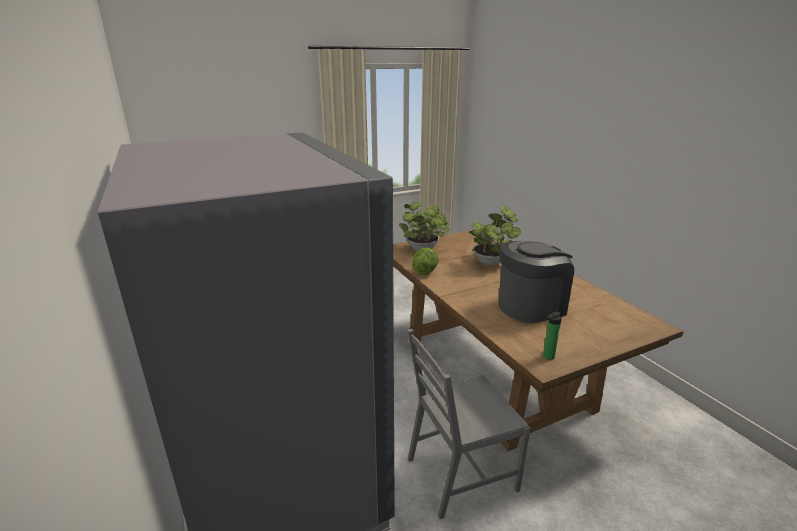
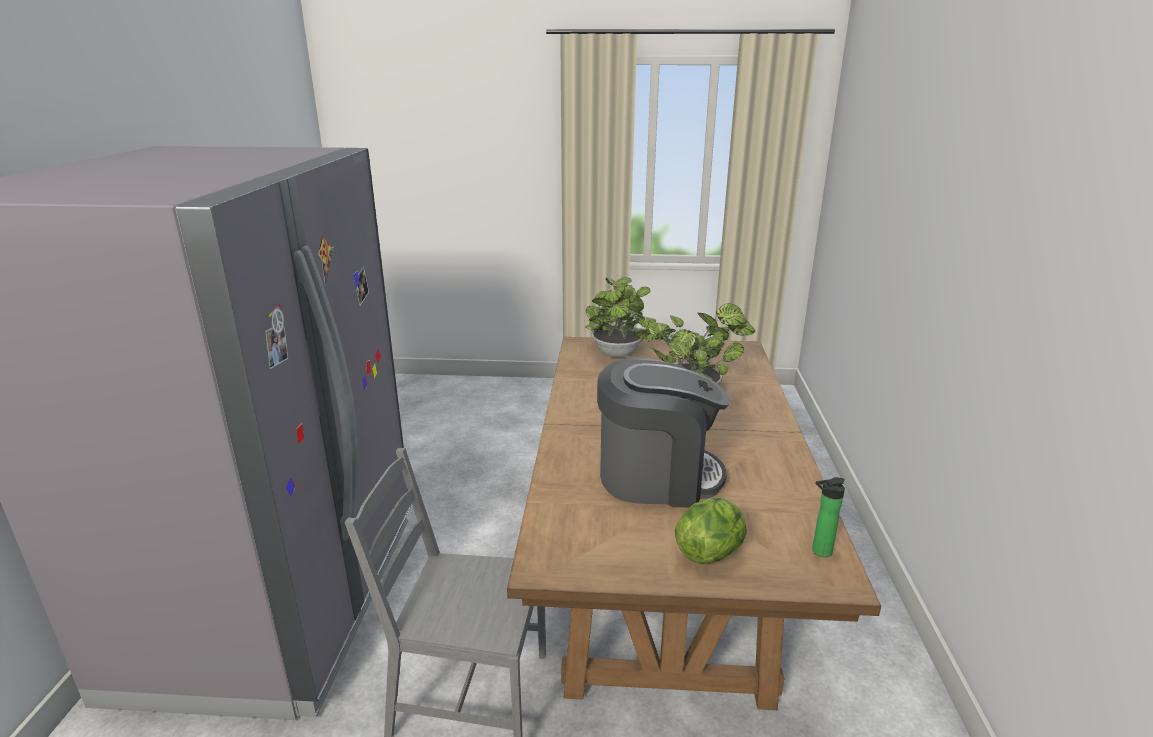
camera: 30 degrees right, 0 degrees up
(425, 271) = (575, 384): lettuce -> lettuce (710, 552)
(547, 357) = (569, 556): bottle -> bottle (819, 552)

